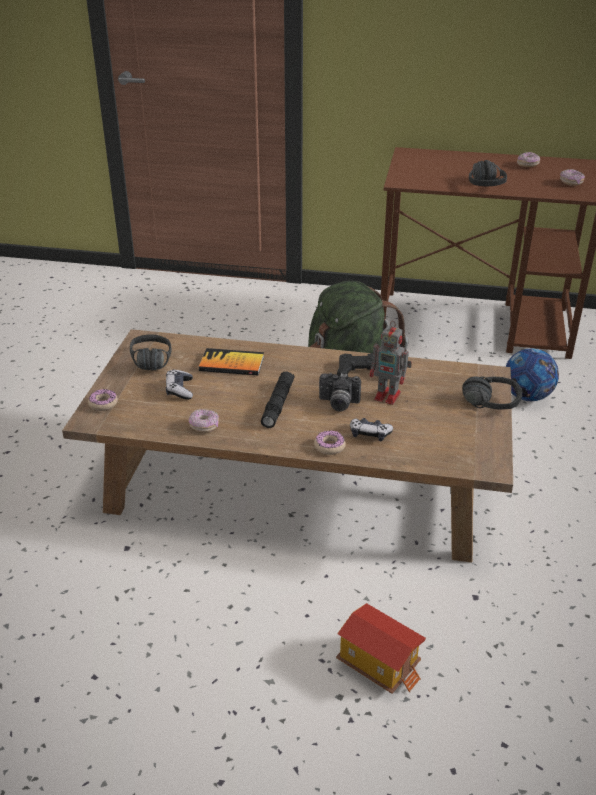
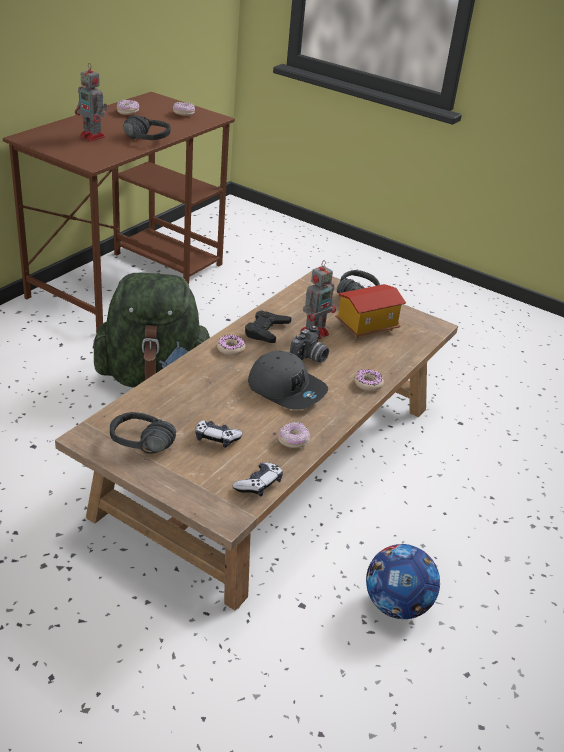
camera: 70 degrees left, 0 degrees up
(103, 403) = (202, 498): donut -> donut (230, 349)
(231, 364) = (195, 393): book -> none
(278, 404) = (287, 389): black flashlight -> grey cap
(369, 434) = (363, 359): game controller -> game controller (258, 485)
(379, 663) = (507, 493): toy house -> toy house (366, 326)
(451, 169) = (93, 137): none -> toy robot
(527, 396) = (252, 303): football -> football (396, 605)

